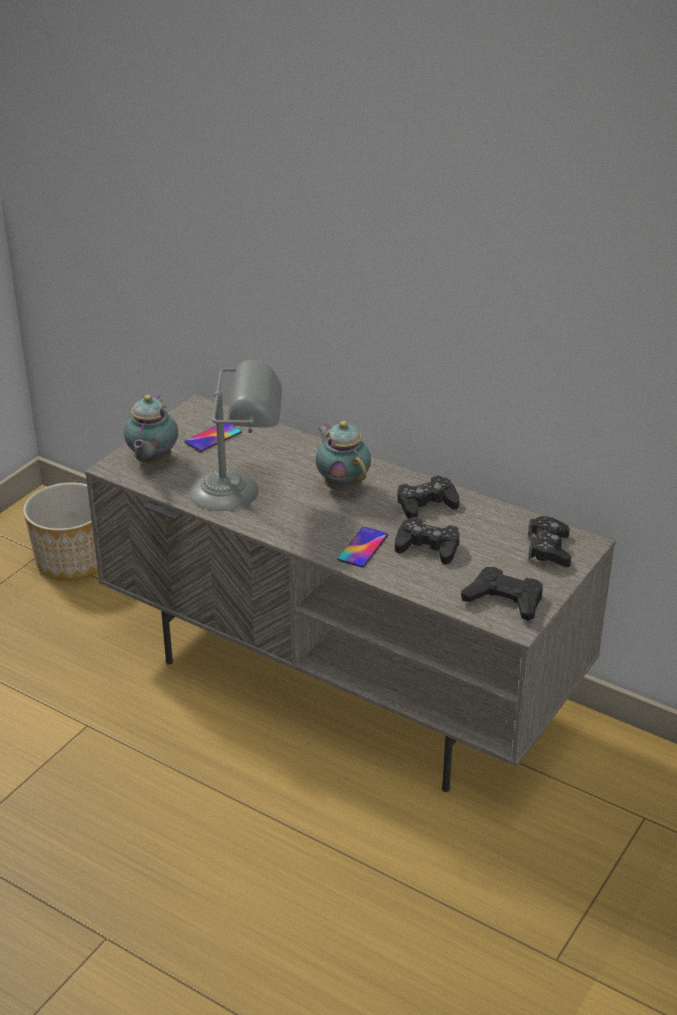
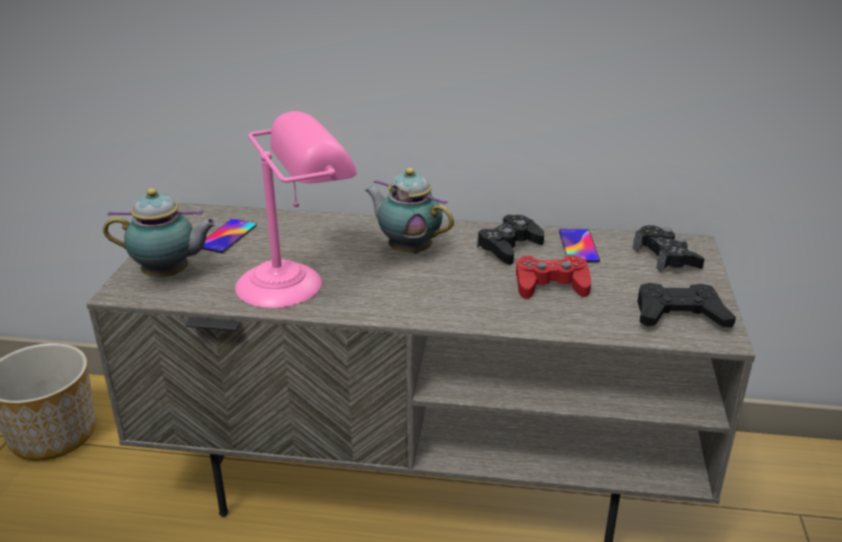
camera: 25 degrees left, 5 degrees down
(152, 462) = (169, 275): teapot -> teapot turned 75 degrees counterclockwise
(239, 490) = (296, 279): grey table lamp -> pink table lamp
(363, 547) = (484, 302): phone -> phone (578, 246)
(427, 547) = (551, 285): black game controller -> red game controller

